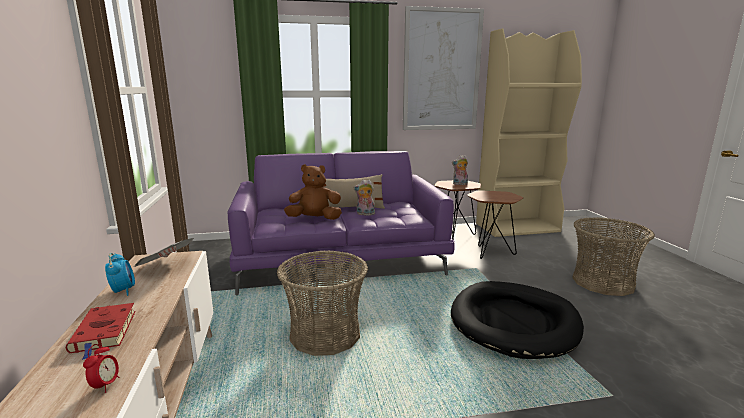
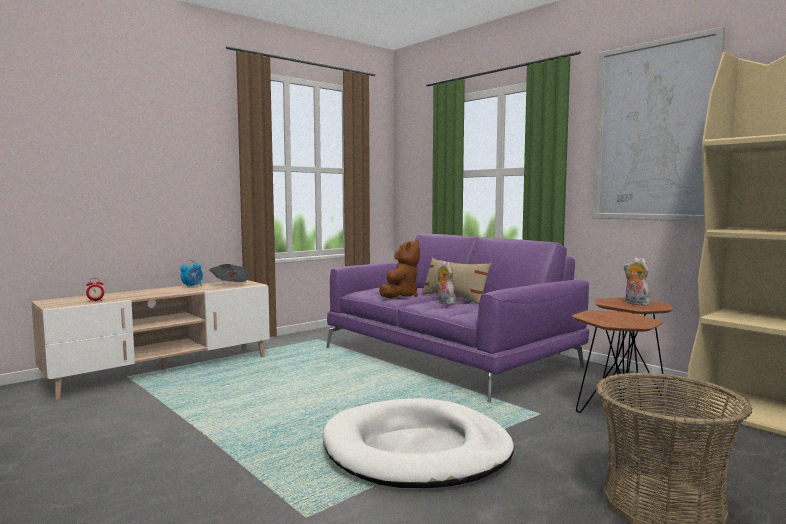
camera: 60 degrees right, 10 degrees down
(104, 332) = (143, 293): red book -> none
(314, 219) = (400, 296): brown plush toy -> brown plush toy turned 60 degrees clockwise
(325, 334) = (299, 383): basket -> none
(514, 322) = (417, 450): black dog bed -> white dog bed

